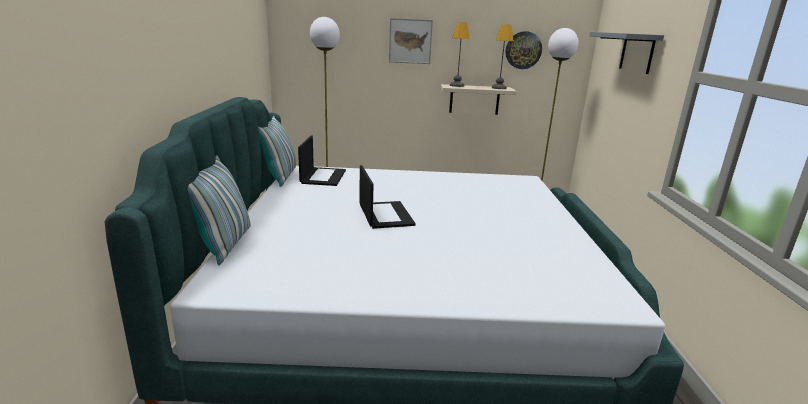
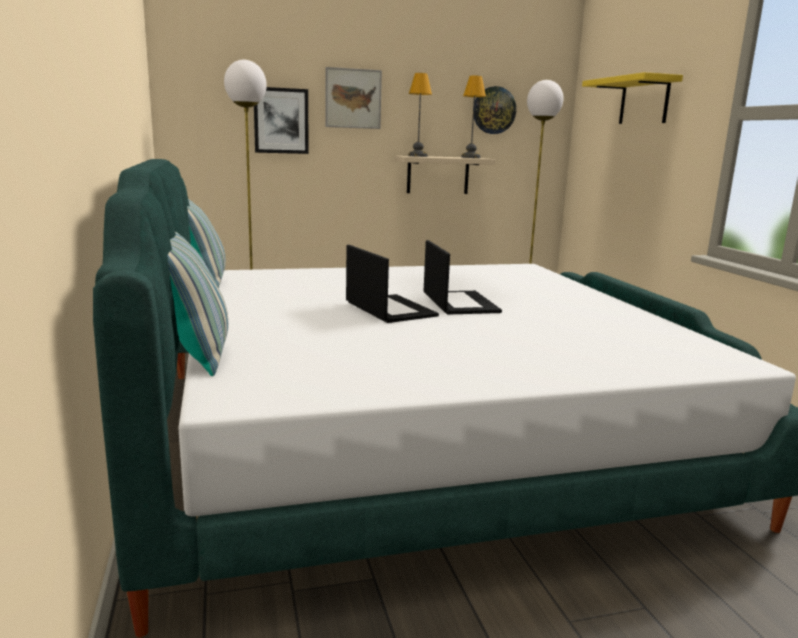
camera: 15 degrees left, 5 degrees down
(323, 176) = (265, 278): laptop -> laptop (459, 303)
(356, 57) = (281, 121): none -> picture
(637, 52) = (644, 101): grey shelf -> yellow shelf

